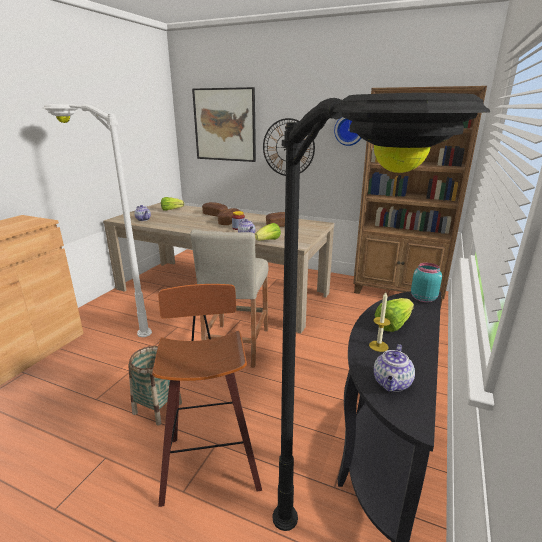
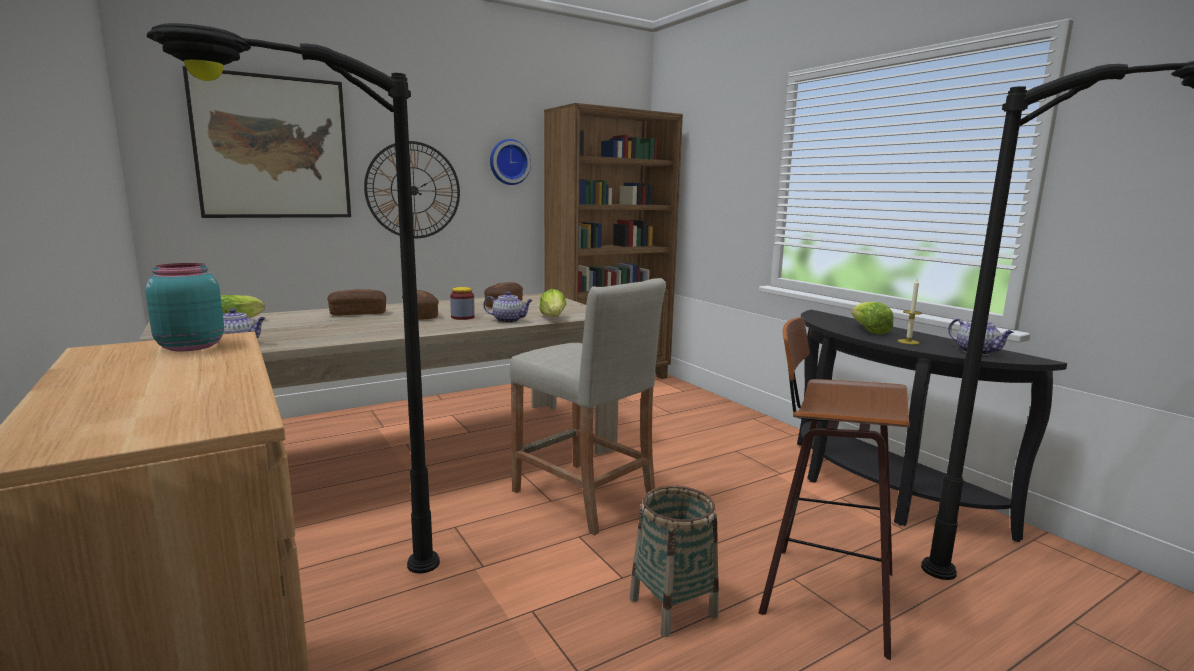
camera: 55 degrees left, 10 degrees down
(114, 322) = (314, 590): white floor lamp -> black floor lamp
(422, 298) = (821, 315): turquoise jar -> turquoise jar (189, 346)

